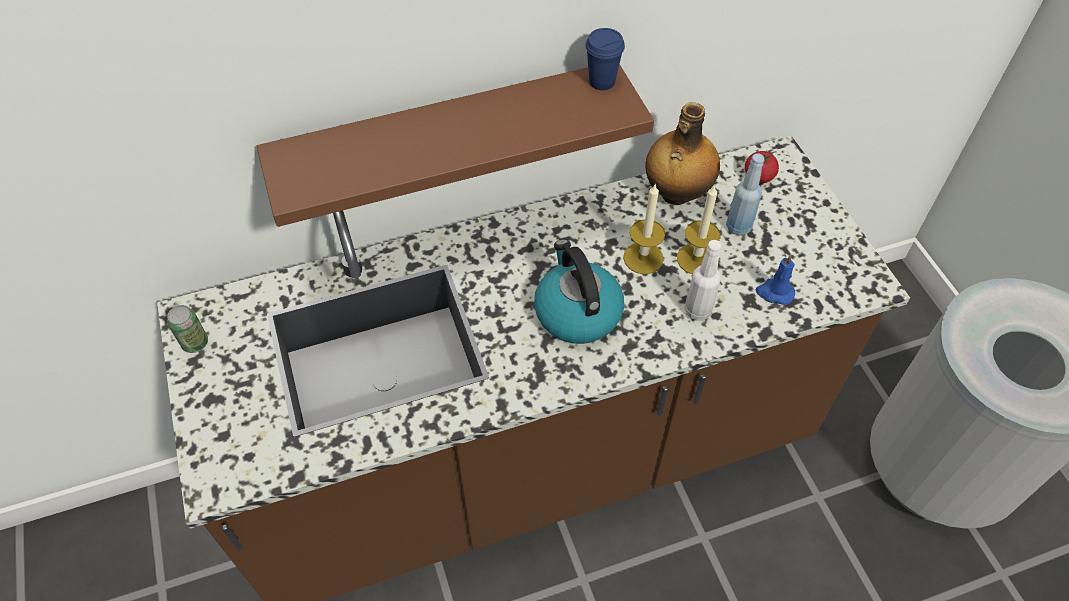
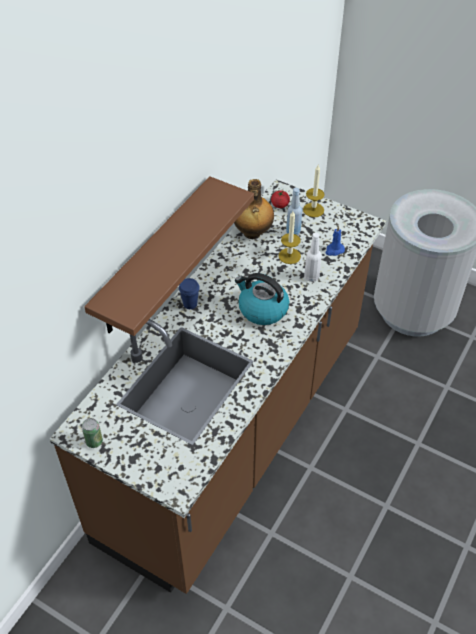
camera: 40 degrees left, 5 degrees down
(602, 82) = (214, 189): blue cup -> blue cup (190, 304)
(643, 258) = (266, 269): candle -> candle (313, 210)

